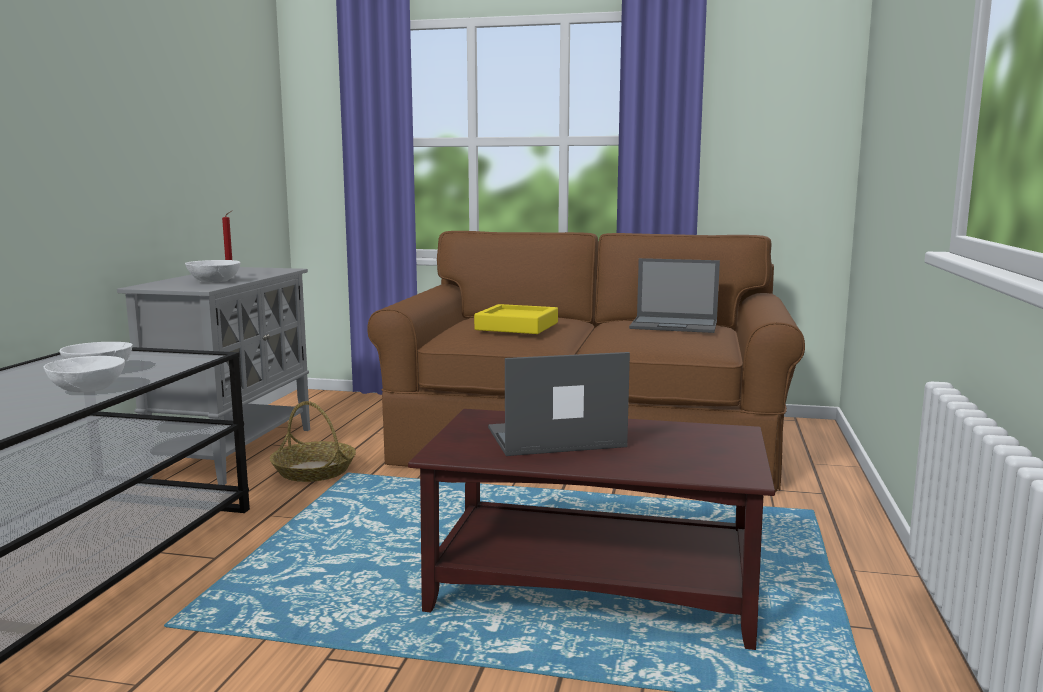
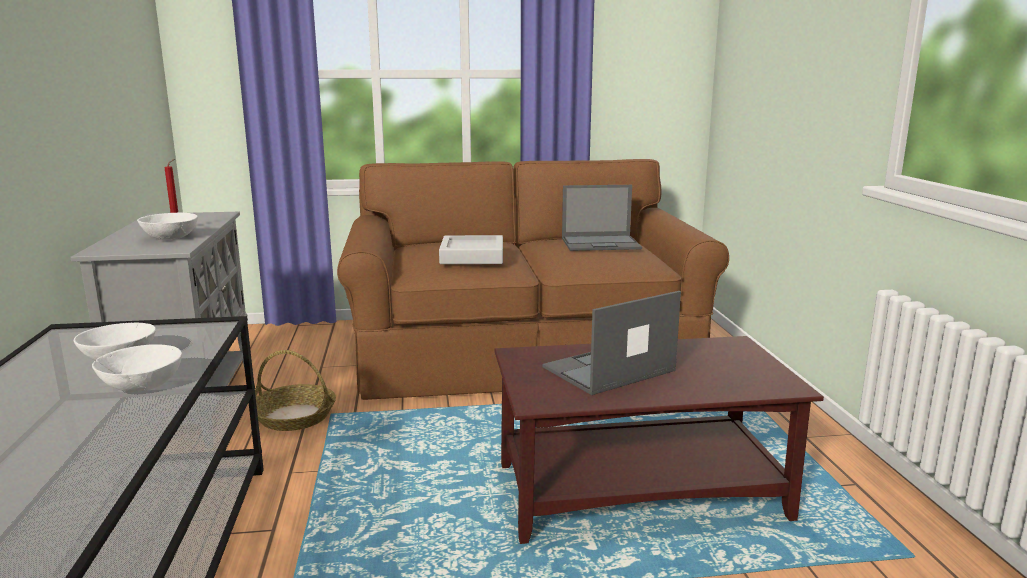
camera: 20 degrees left, 5 degrees up
(517, 326) = (472, 256): yellow tray -> grey tray

